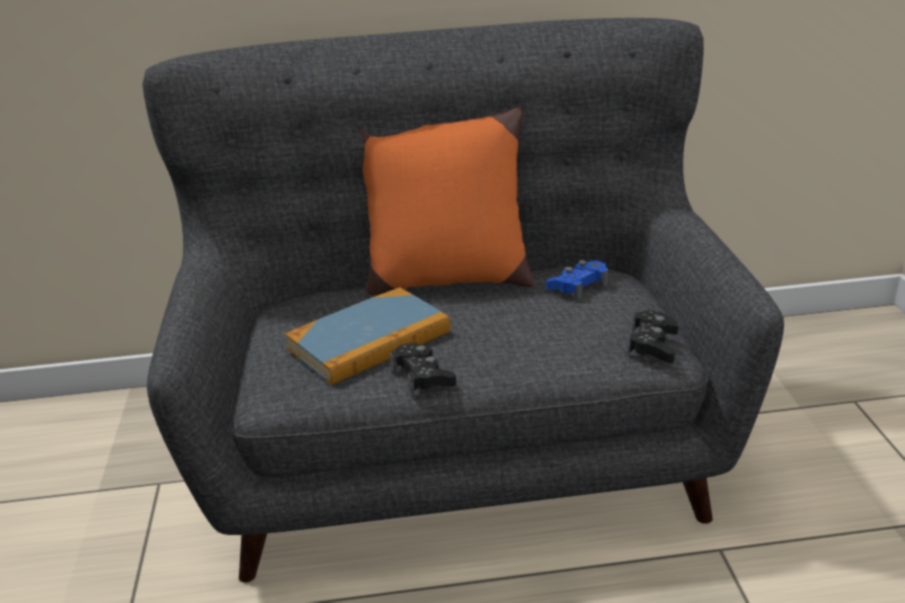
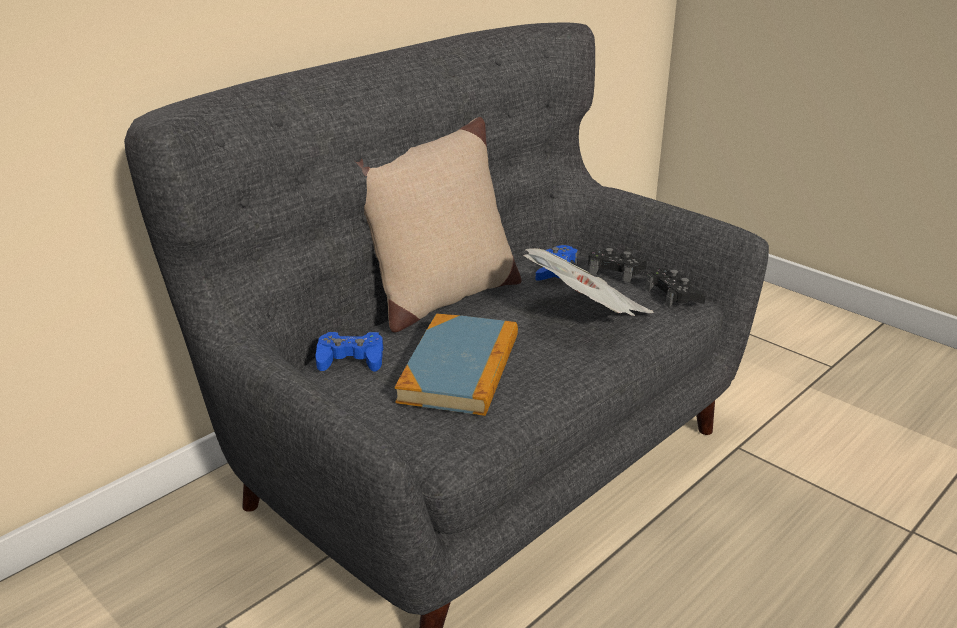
camera: 40 degrees left, 0 degrees up
(311, 304) = (351, 359): none -> blue game controller
(422, 376) = (549, 379): black game controller -> black game controller (615, 271)
(446, 279) = (440, 299): orange pillow -> beige pillow
(540, 333) = (587, 314): none -> newspaper

